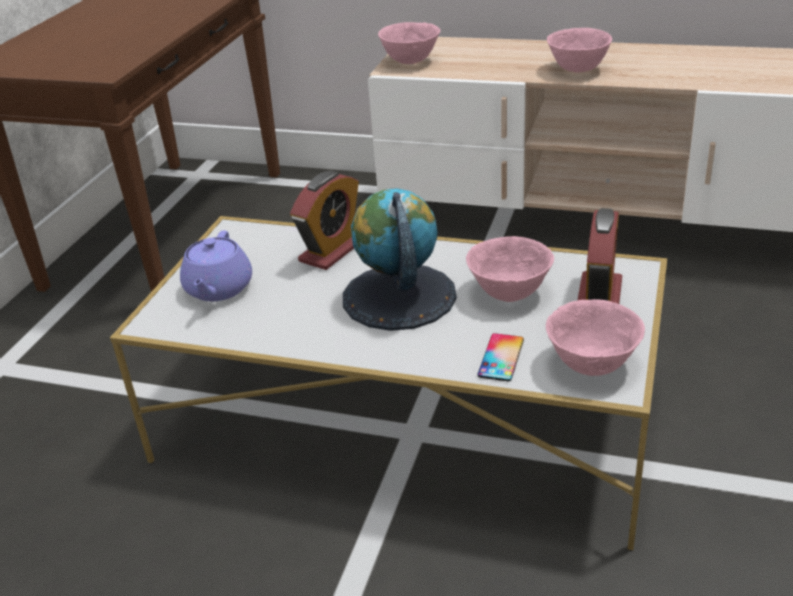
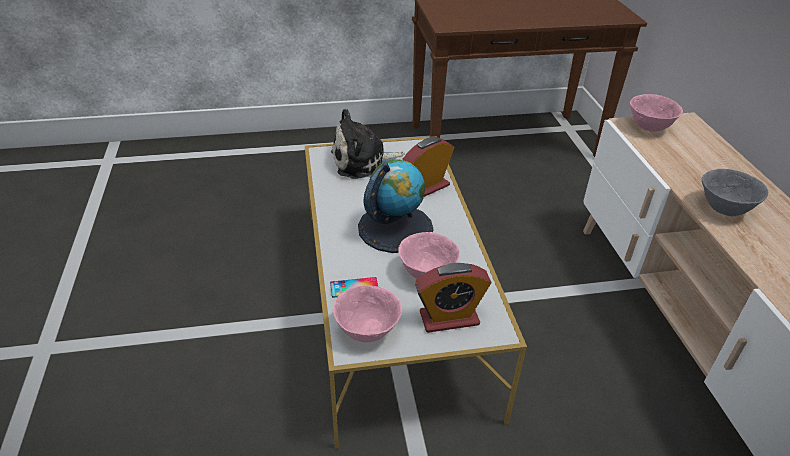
camera: 60 degrees right, 5 degrees up
(218, 289) = (363, 162): purple teapot -> plush toy
(331, 251) = (426, 187): alarm clock -> alarm clock turned 135 degrees clockwise
(577, 70) = (723, 209): pink bowl -> grey bowl

